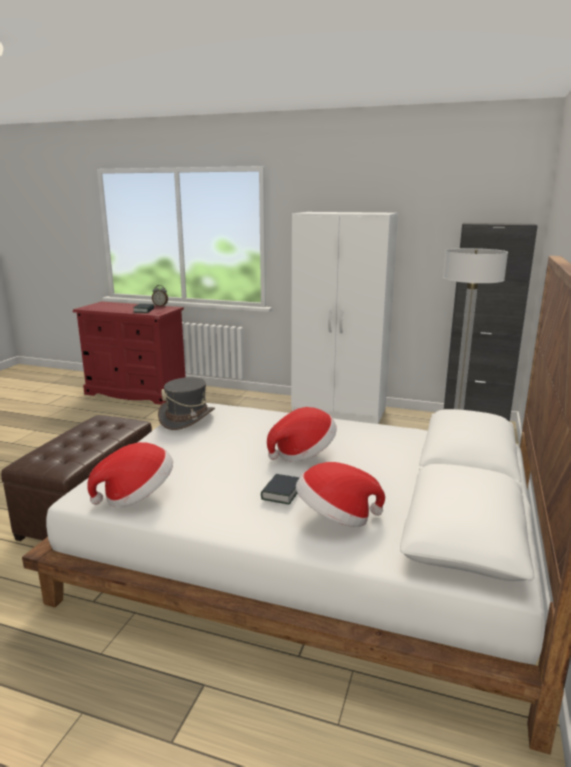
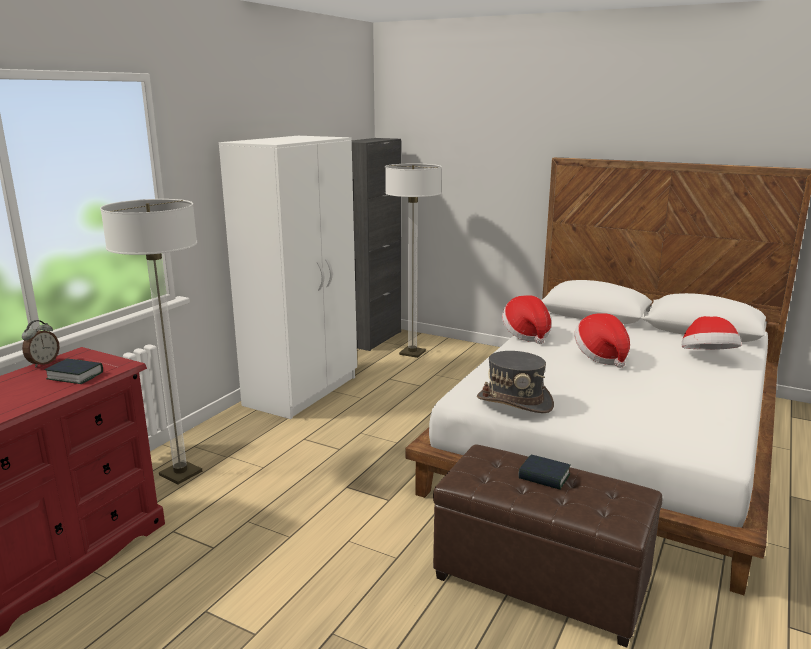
camera: 80 degrees left, 0 degrees up
(136, 495) = (711, 427): hat -> hat (526, 334)
(214, 399) = (180, 474): none -> floor lamp
(281, 493) = (679, 369): book -> book (544, 477)

